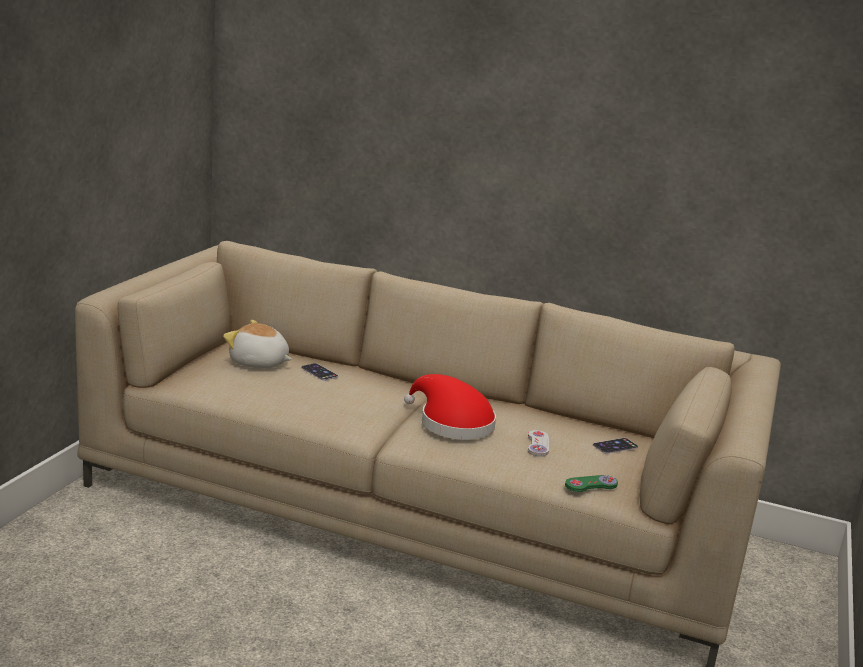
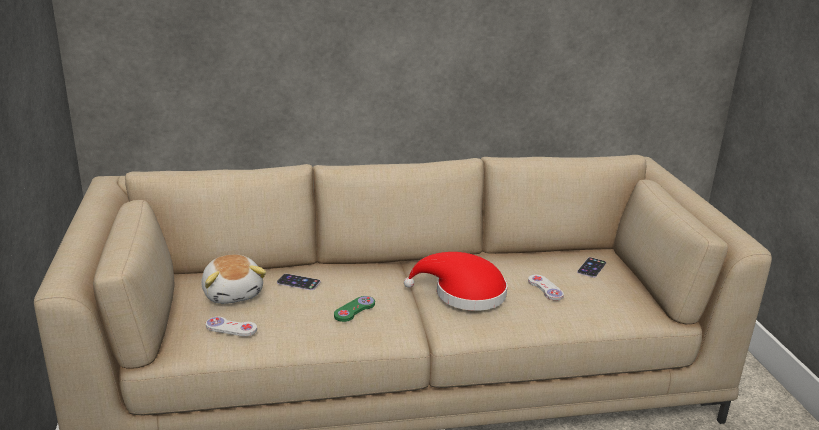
camera: 30 degrees left, 5 degrees up
(226, 383) = (231, 328): none -> white game controller
(258, 363) = (233, 293): plush toy -> plush toy turned 105 degrees counterclockwise
(591, 485) = (622, 311): green game controller -> green game controller (354, 310)

